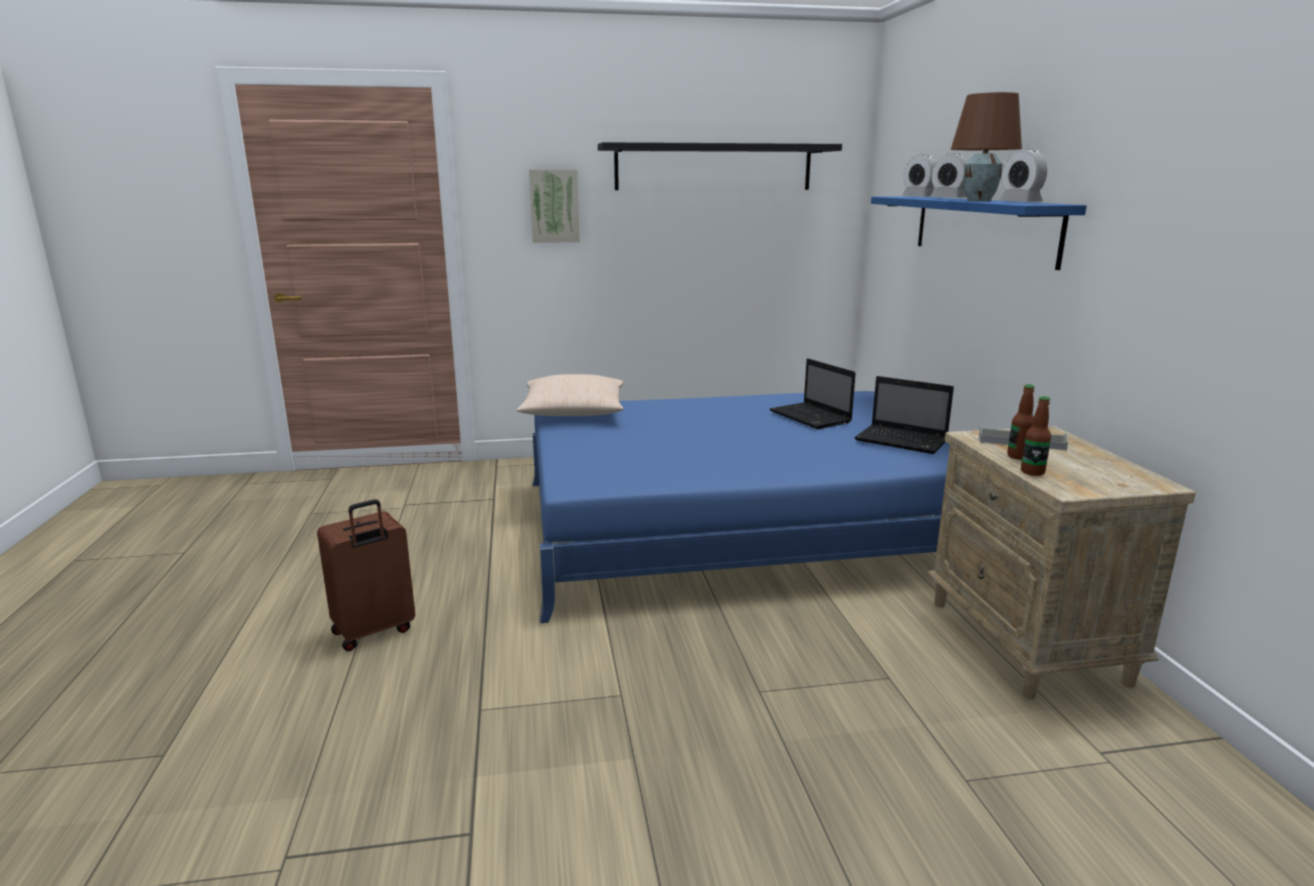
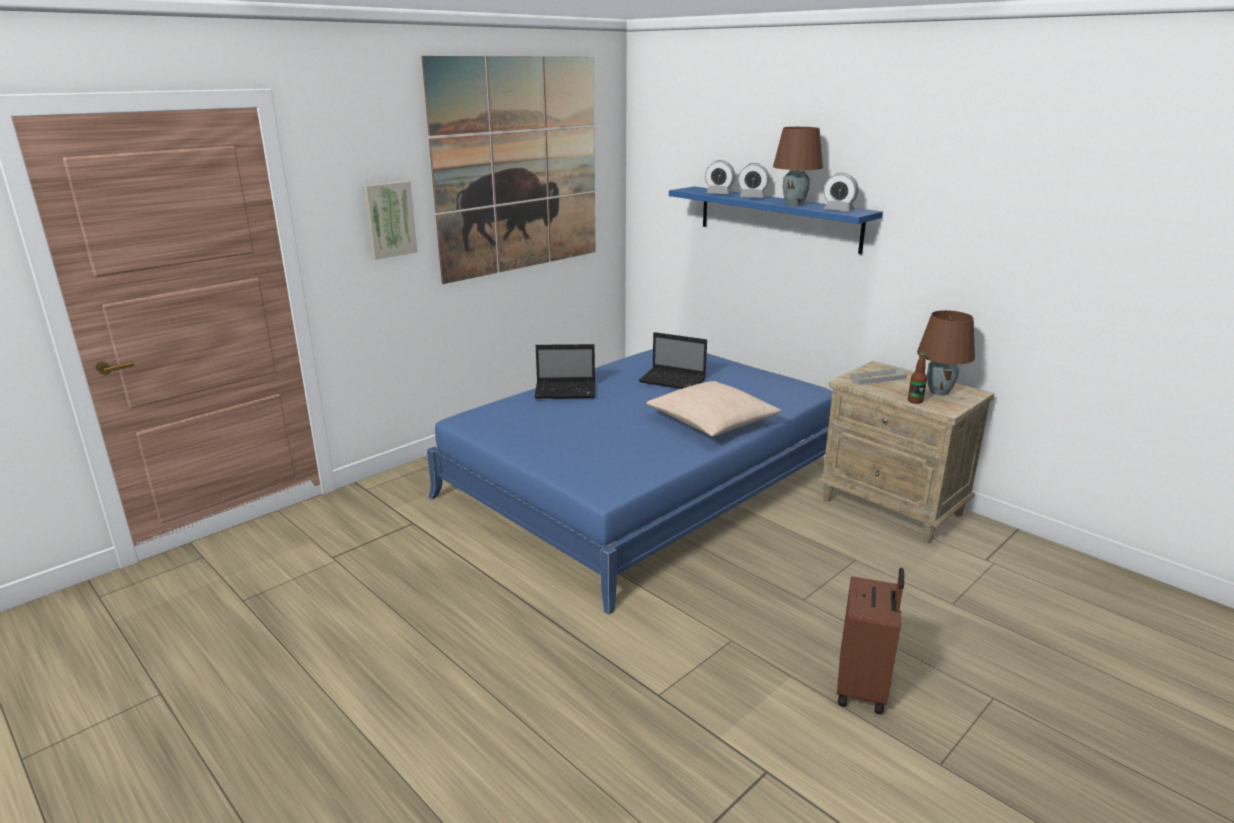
camera: 35 degrees left, 5 degrees up
(374, 632) = (490, 678): brown suitcase -> brown suitcase (863, 689)
(573, 412) = (485, 422): beige pillow -> beige pillow (712, 422)
(713, 167) = (518, 166): black shelf -> picture
(903, 441) = (761, 387): laptop -> laptop (567, 391)
(1018, 456) = (892, 391): bottle -> none
(1094, 471) = (939, 392): none -> brown table lamp

